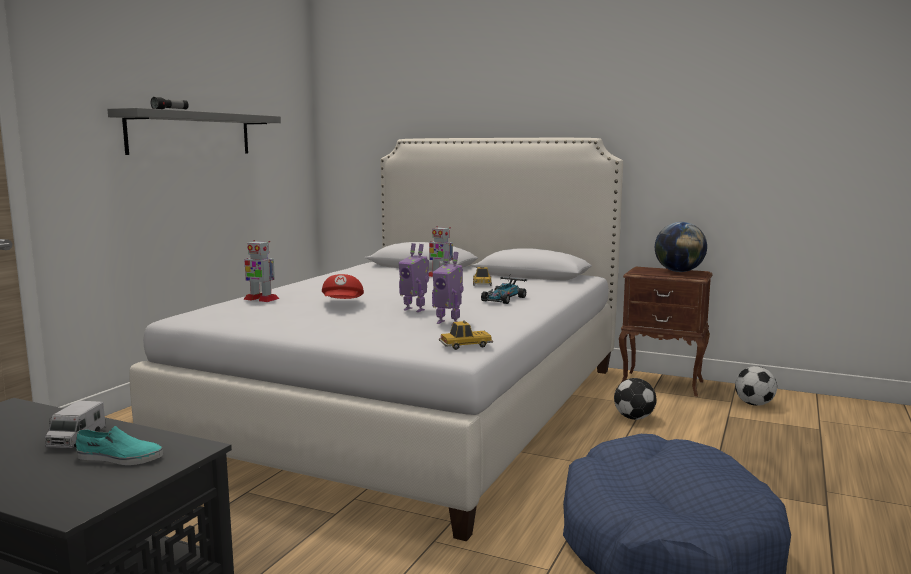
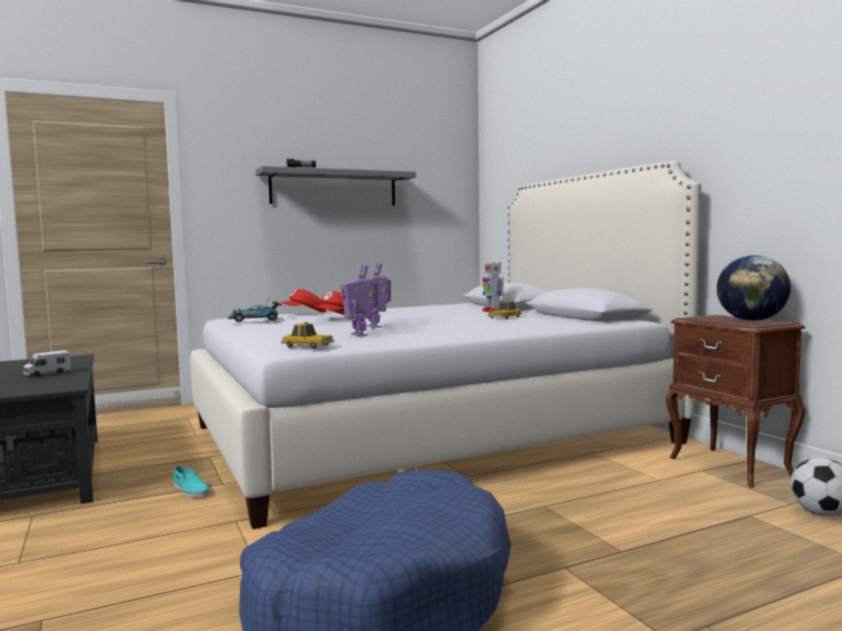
camera: 40 degrees right, 5 degrees down
(119, 458) = (30, 384): turquoise shoe -> turquoise shoe (190, 490)
(260, 299) = (304, 313): toy robot -> red cap
(503, 299) = (473, 327): toy car -> toy car (255, 320)
(634, 418) = (619, 488): football -> none

